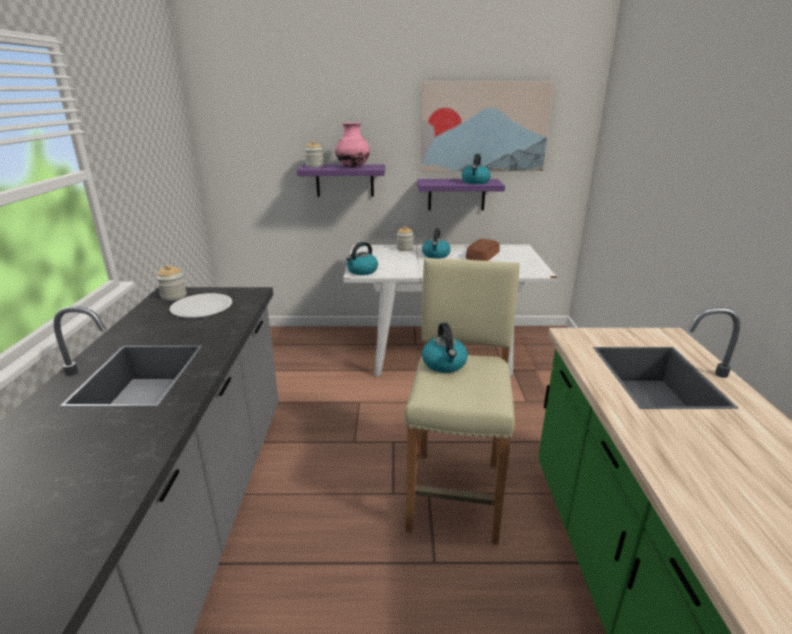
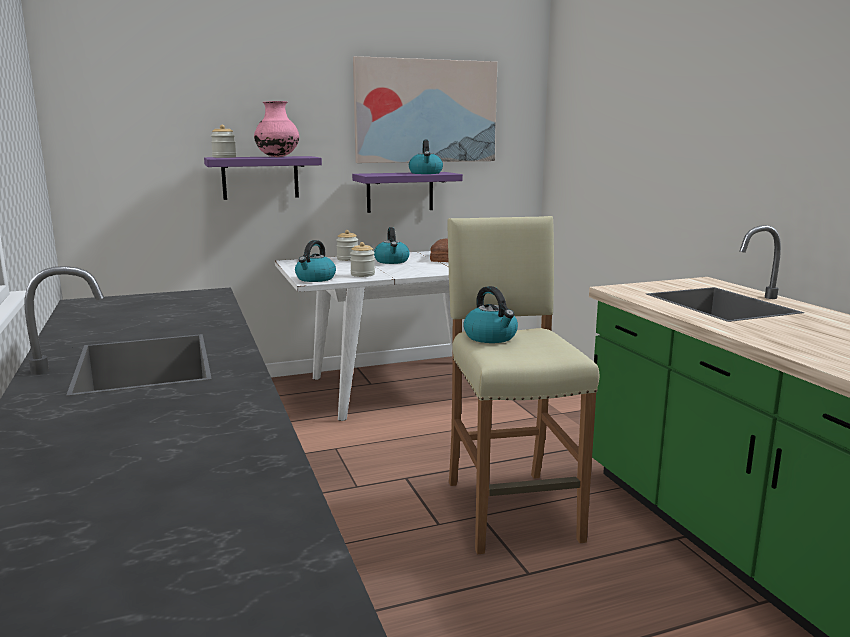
camera: 20 degrees left, 10 degrees down
(174, 296) = (98, 304): jar -> jar (362, 274)
(202, 307) = (155, 308): white plate -> none

